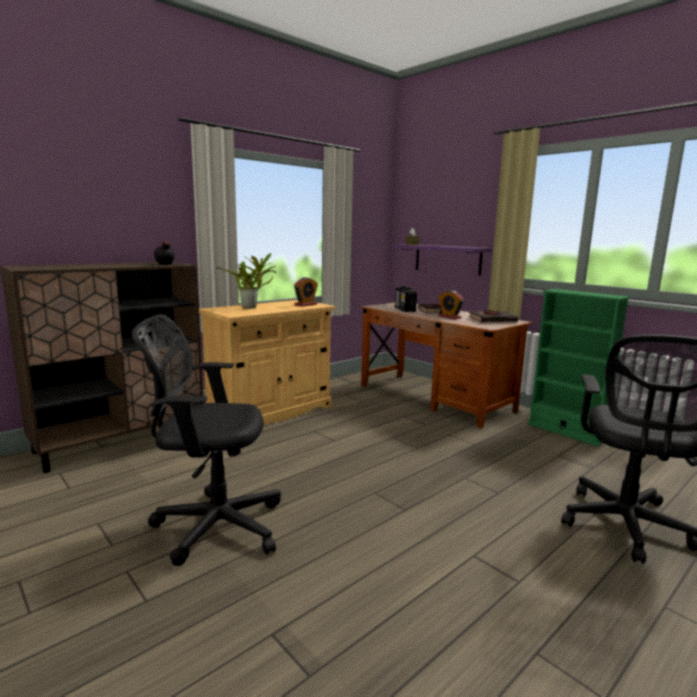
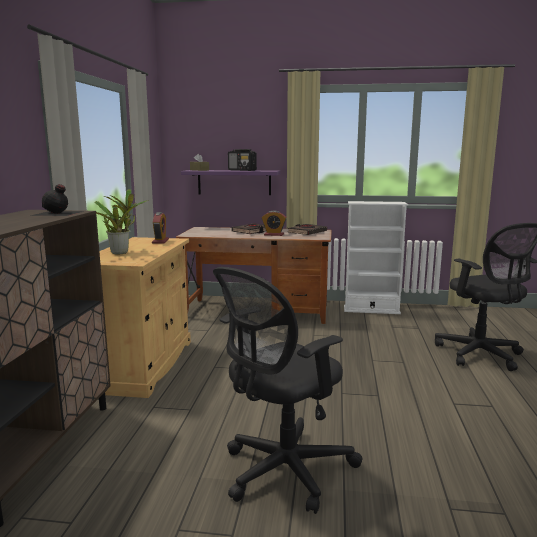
camera: 40 degrees left, 0 degrees up
(405, 309) = (222, 233): radio -> radio (242, 170)
(566, 431) = (371, 310): green bookcase -> white bookcase

